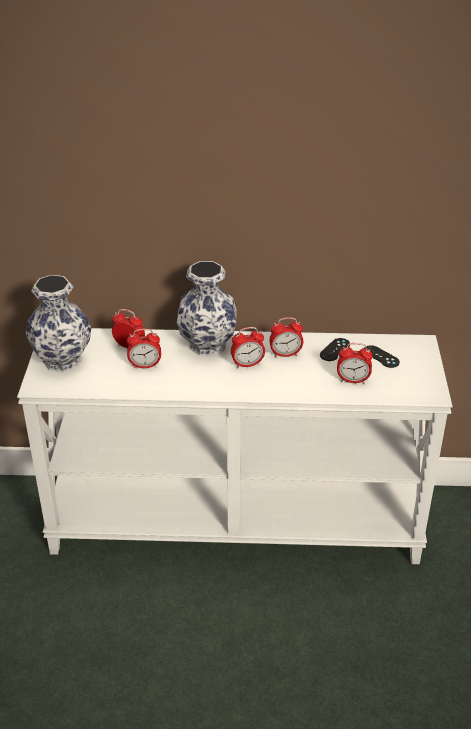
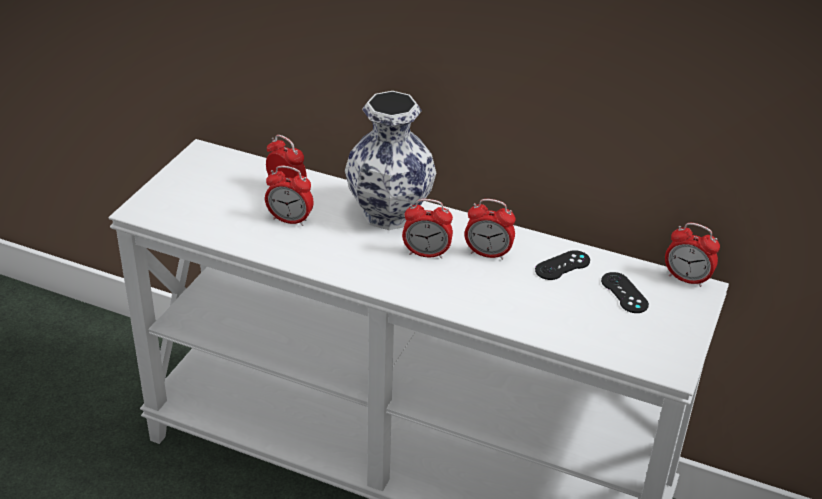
camera: 20 degrees right, 0 degrees up
(63, 360) = (193, 187): vase -> none
(353, 380) = (562, 315): alarm clock -> alarm clock (686, 279)

